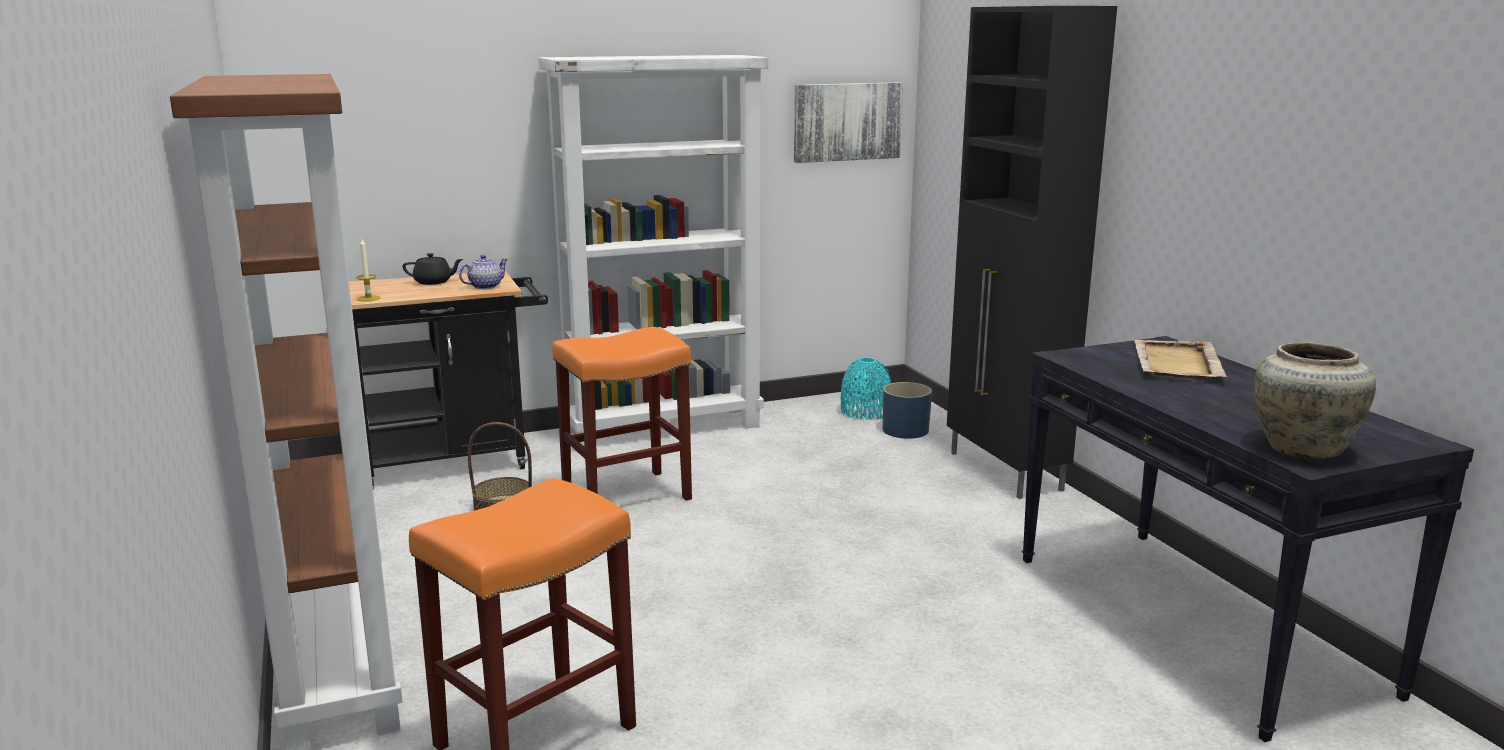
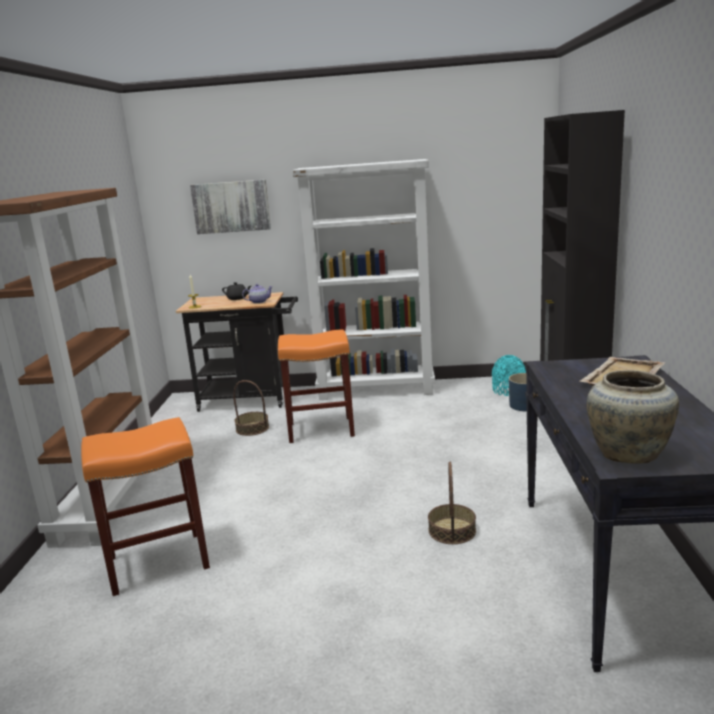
camera: 25 degrees right, 0 degrees up
(847, 121) = (503, 198): picture -> picture (231, 206)
(954, 609) = (452, 530): none -> basket

